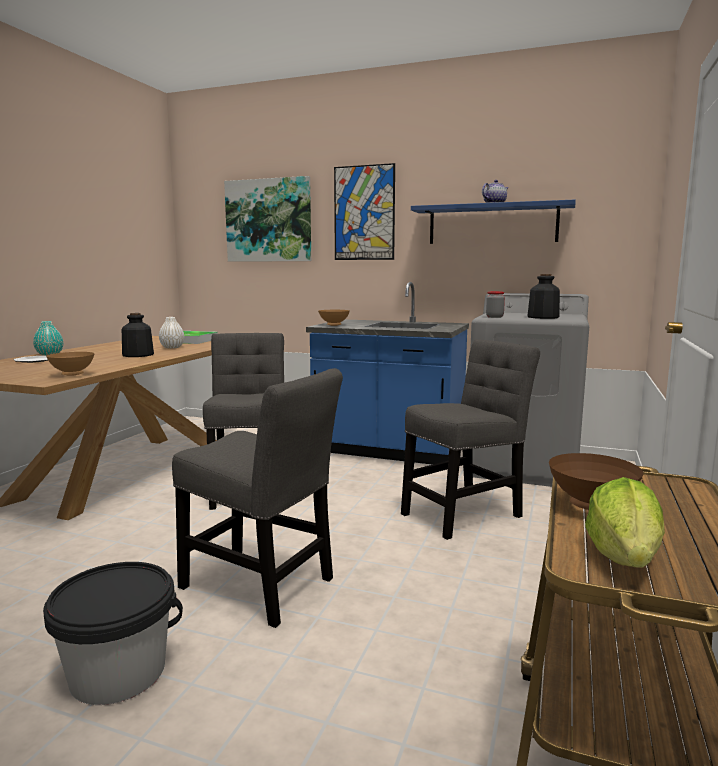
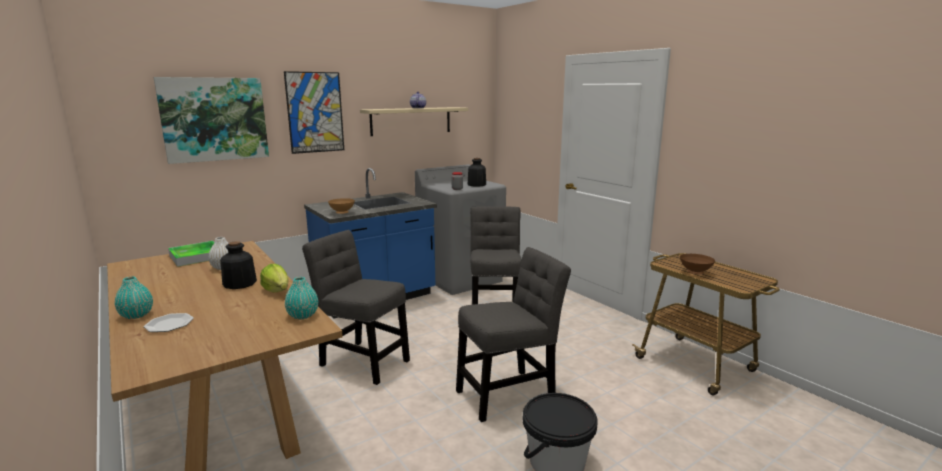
camera: 55 degrees left, 5 degrees up
(73, 375) = (303, 315): brown bowl -> turquoise vase
(492, 224) = (411, 121): blue shelf -> beige shelf
(624, 558) = (737, 283): lettuce -> lettuce (277, 291)

